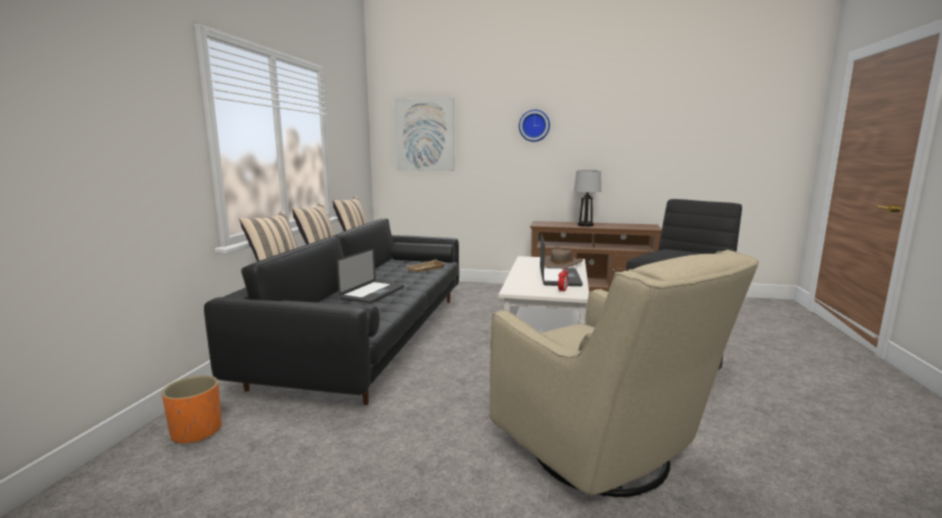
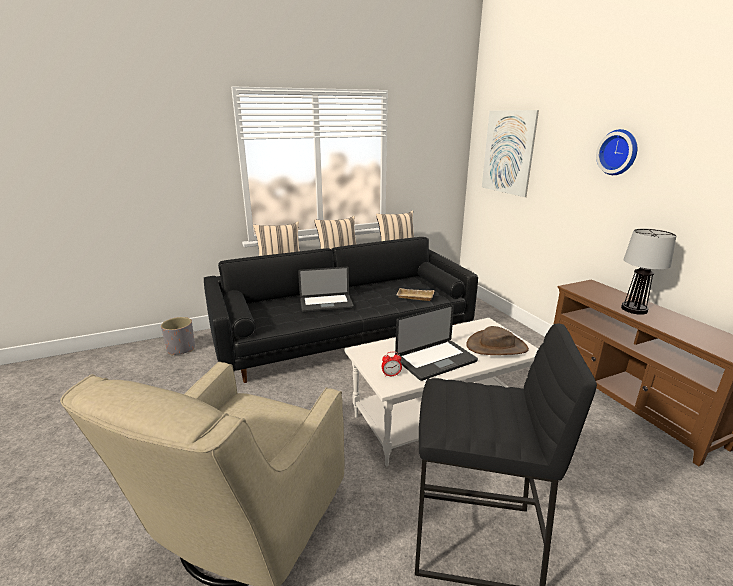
camera: 55 degrees right, 10 degrees up
(196, 432) = (181, 349): orange planter -> grey planter

